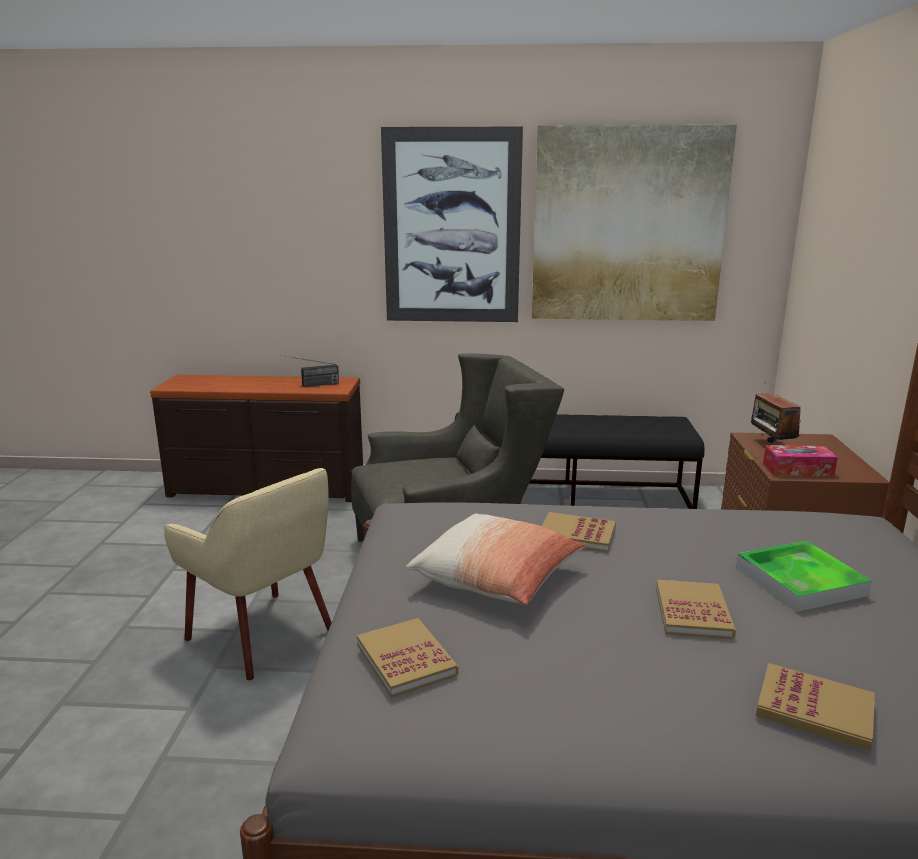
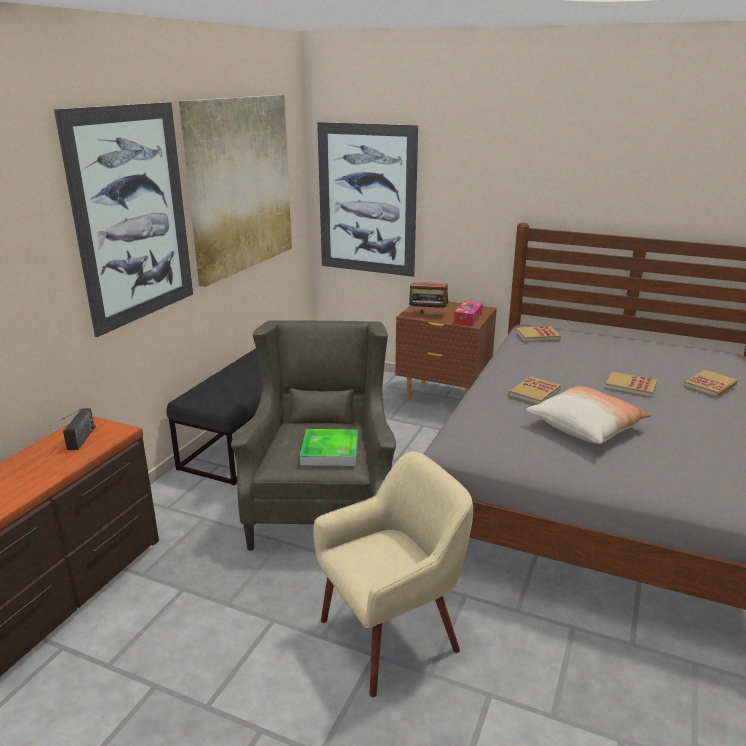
camera: 70 degrees left, 5 degrees up
(406, 660) = (680, 470): book -> book (537, 336)
(800, 581) = (601, 356): tray -> tray (329, 451)
(823, 276) = (367, 200): none -> picture

